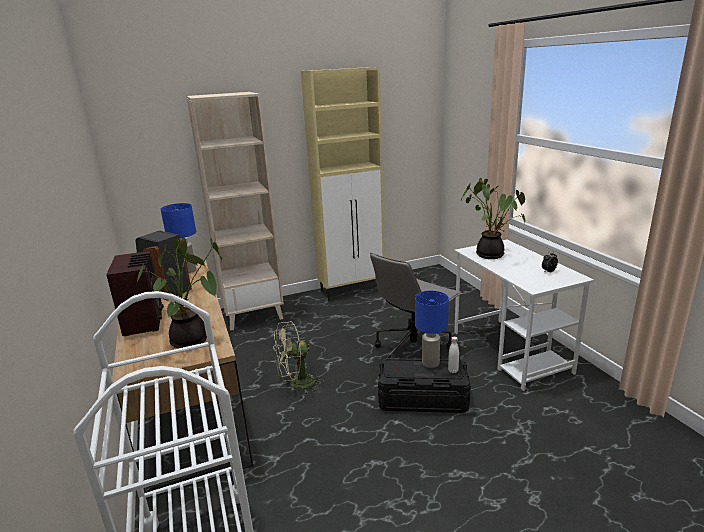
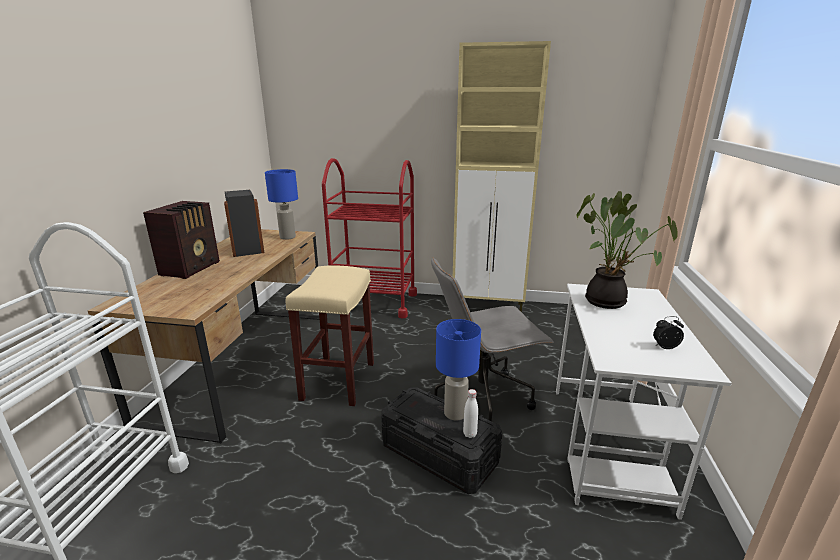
camera: 30 degrees right, 0 degrees up
(193, 341) = (190, 296): potted plant -> none
(253, 314) = (374, 302): beige bookcase -> red cart
(297, 384) = (338, 381): green fan -> beige stool

